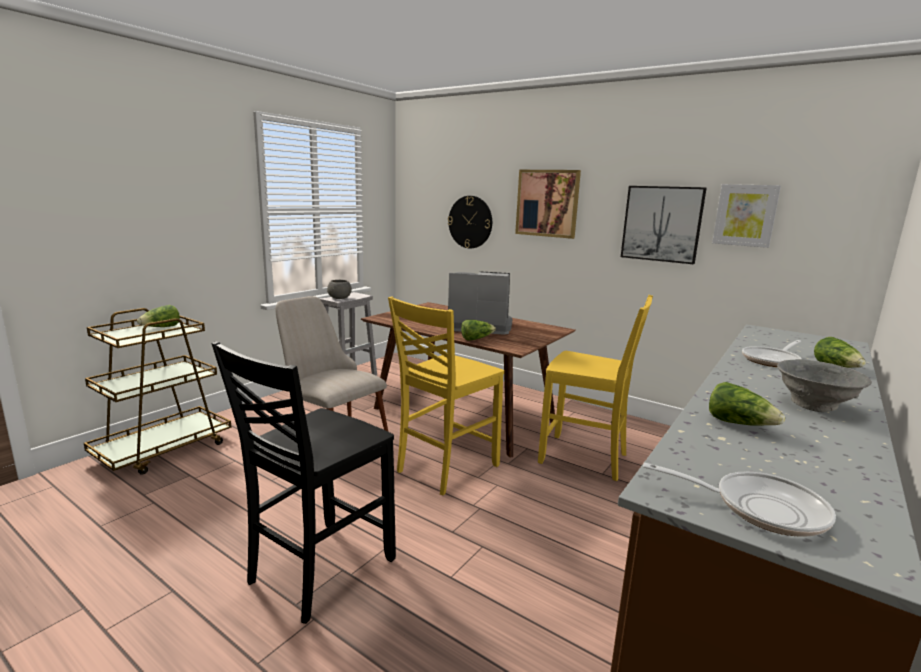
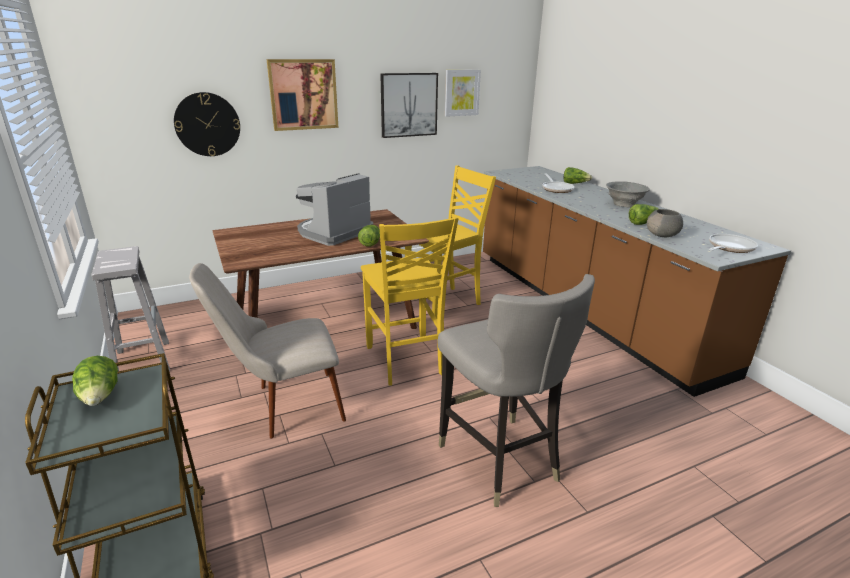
camera: 60 degrees left, 10 degrees up
(318, 570) = (500, 461): black chair -> grey stool
(339, 298) = (117, 263): grey bowl -> grey bowl (662, 235)

